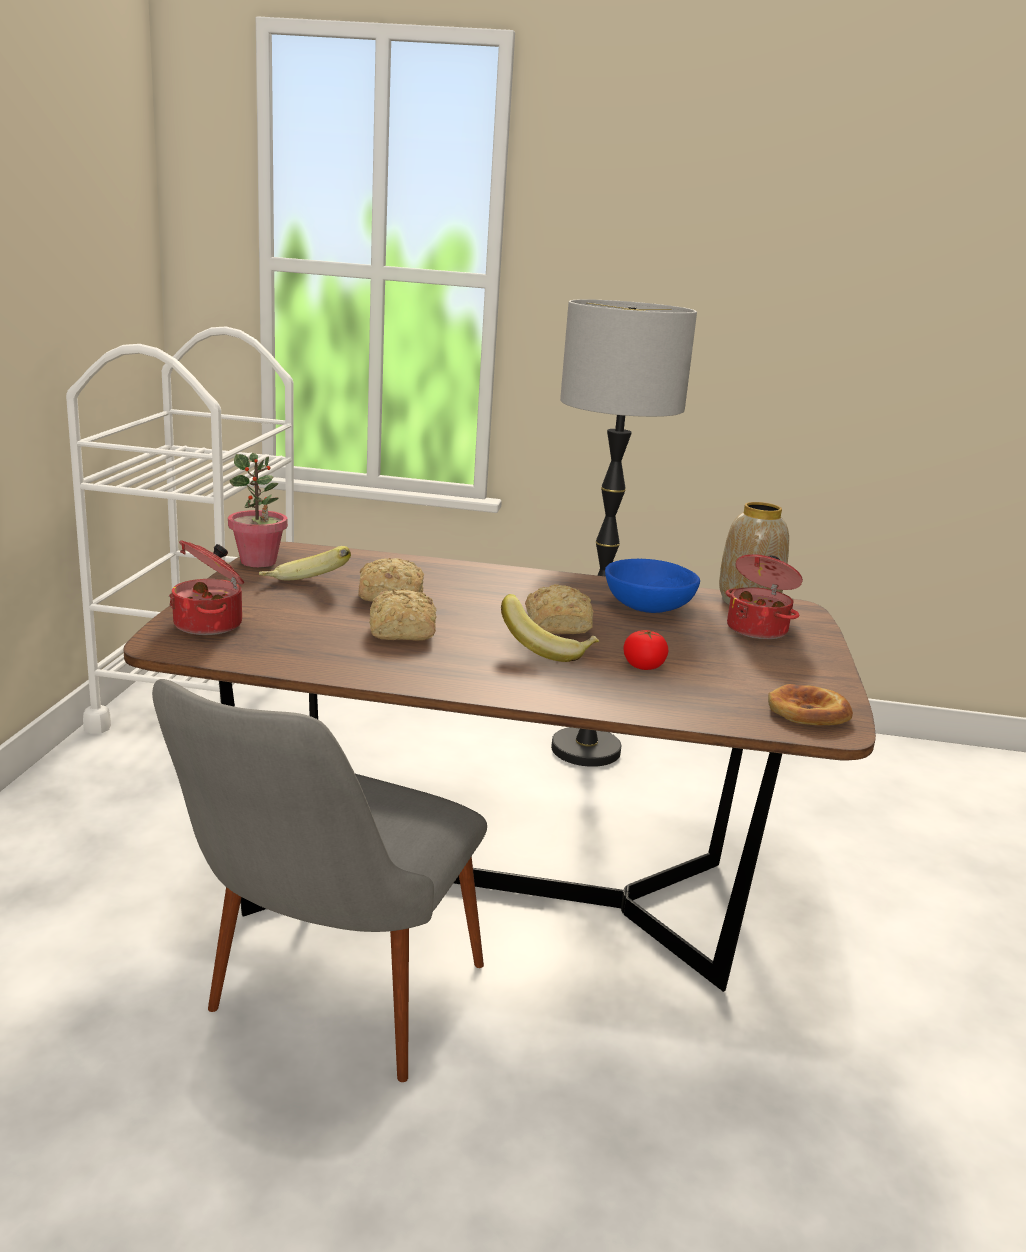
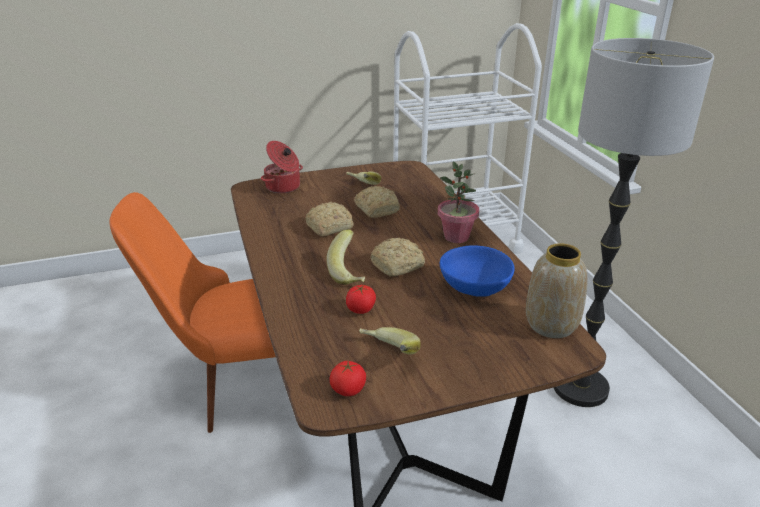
camera: 65 degrees right, 10 degrees up
(258, 562) = (380, 168): potted plant -> potted plant (456, 237)
(326, 1015) = (238, 389): grey chair -> orange chair
(752, 678) = (387, 355): none -> banana
(758, 629) = (494, 340): cooking pot -> none
(807, 712) = (348, 390): bread -> tomato

